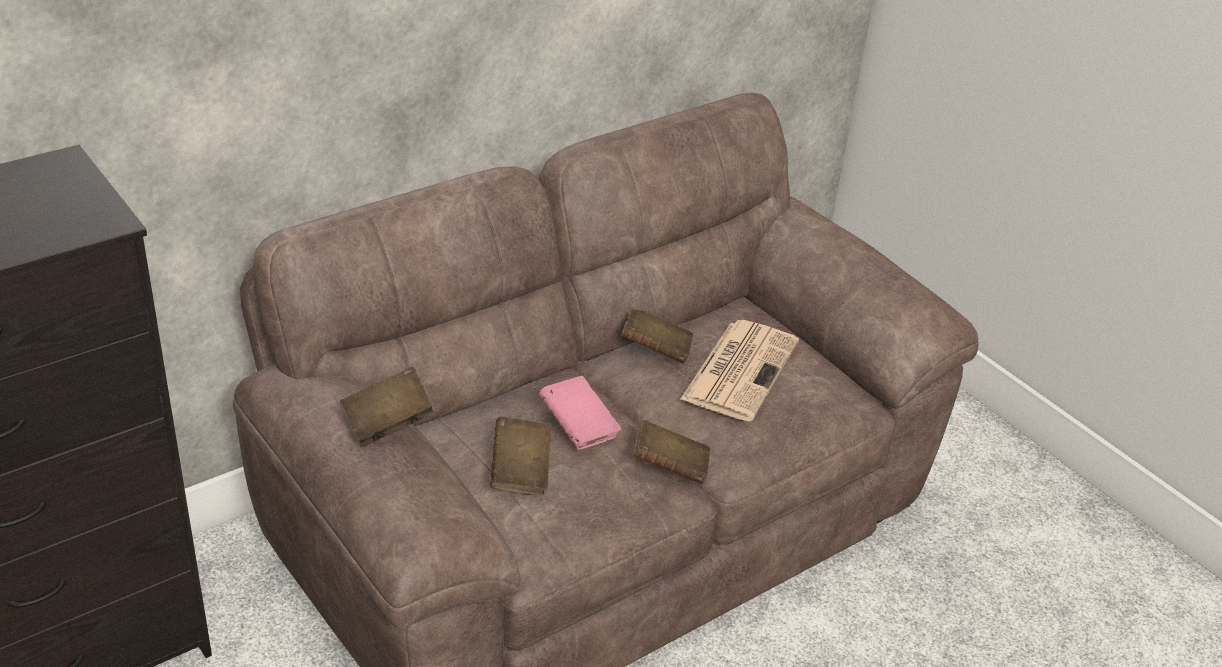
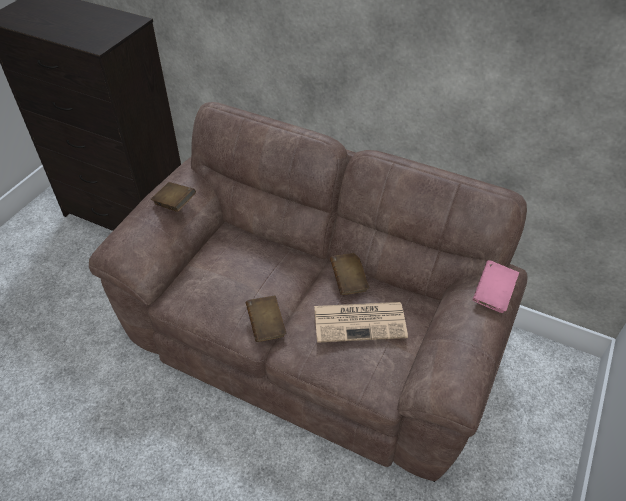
camera: 65 degrees right, 10 degrees up
(520, 471) = (218, 270): brown book -> none
(578, 428) = (264, 277): pink book -> pink book (493, 294)

